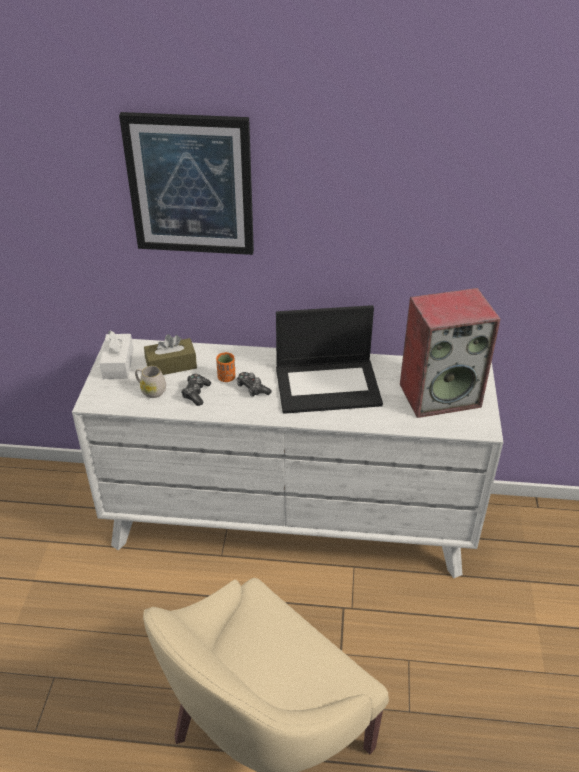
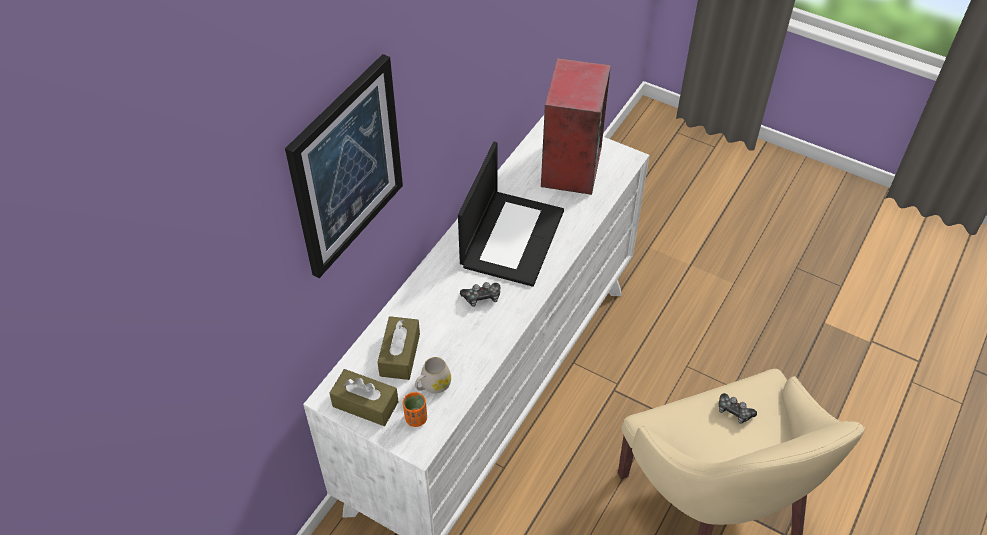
camera: 65 degrees left, 10 degrees up
(118, 364) = (365, 404): white tissue box -> brown tissue box
(196, 393) = (461, 347): game controller -> game controller (734, 412)
(226, 378) = (451, 313): orange cup -> orange cup (416, 418)

